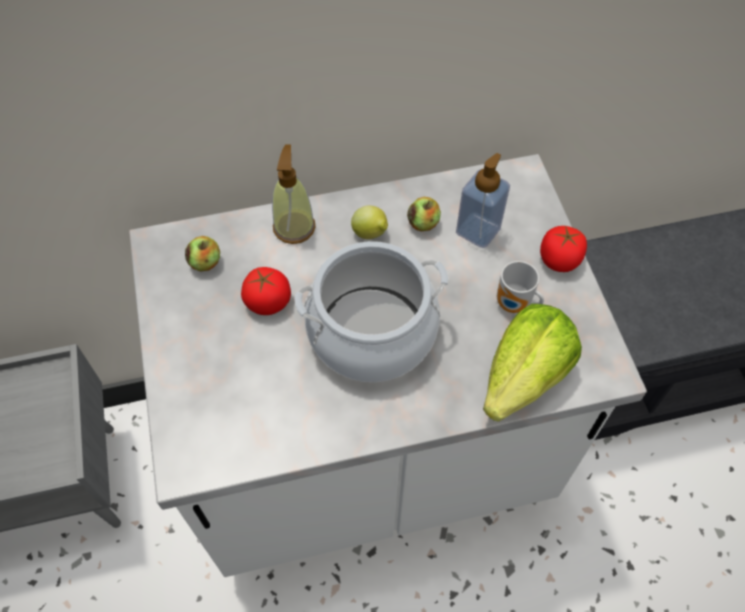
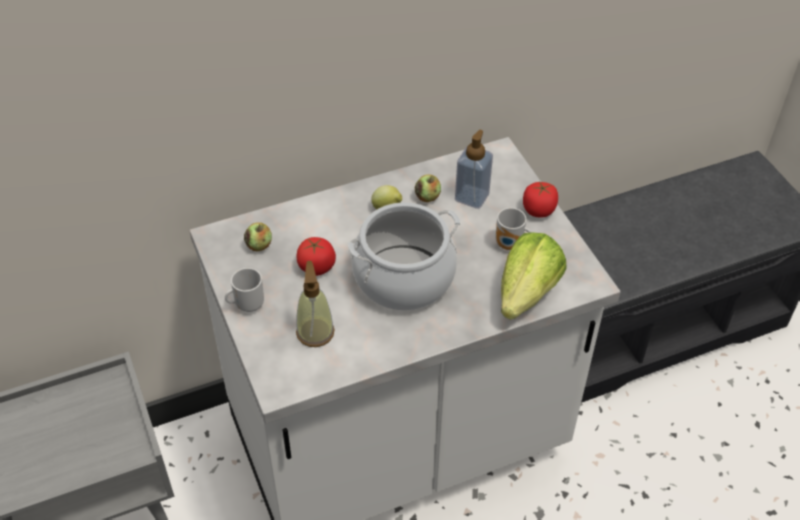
camera: 10 degrees left, 10 degrees down
(173, 342) = (247, 304): none -> mug
(294, 227) = (324, 211): soap dispenser -> soap dispenser (315, 332)

